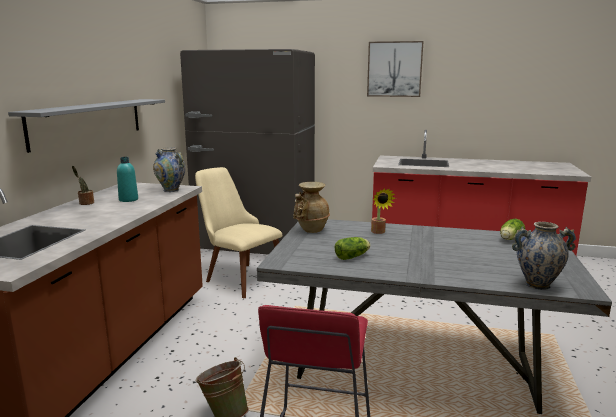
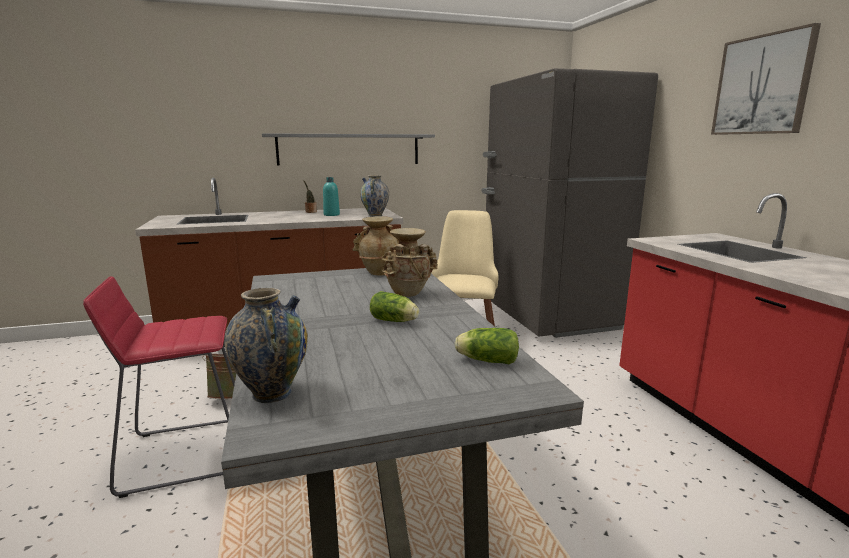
camera: 60 degrees right, 0 degrees up
(353, 256) = (309, 296): lettuce -> lettuce (395, 321)
(379, 232) = (408, 294): potted plant -> beige vase

